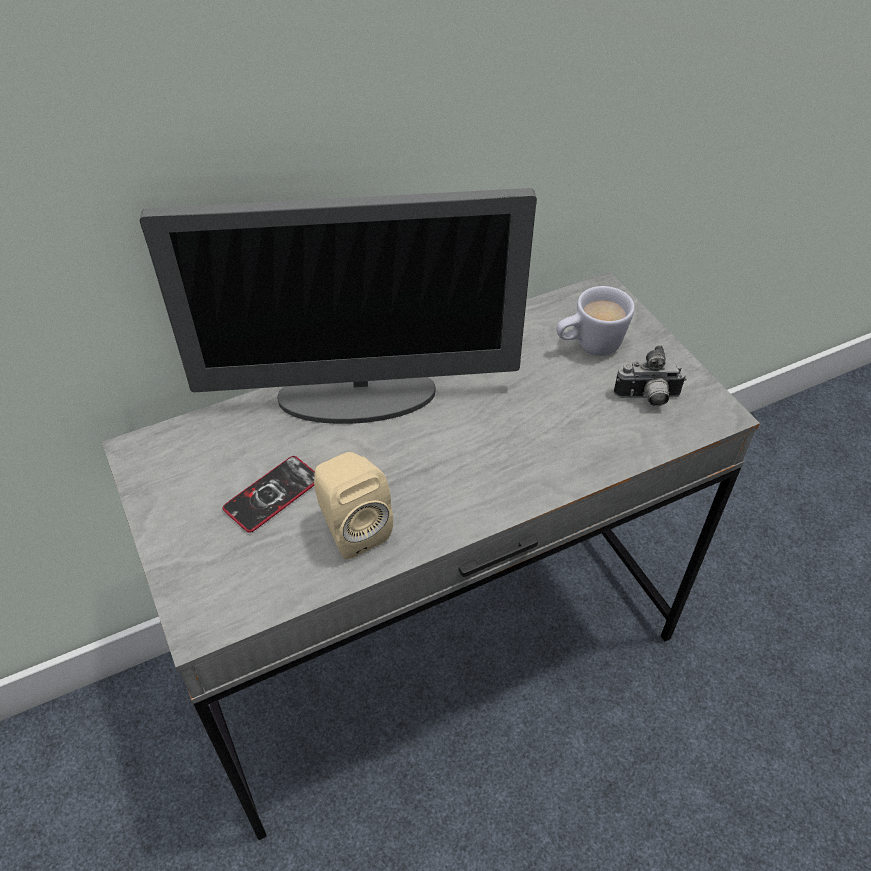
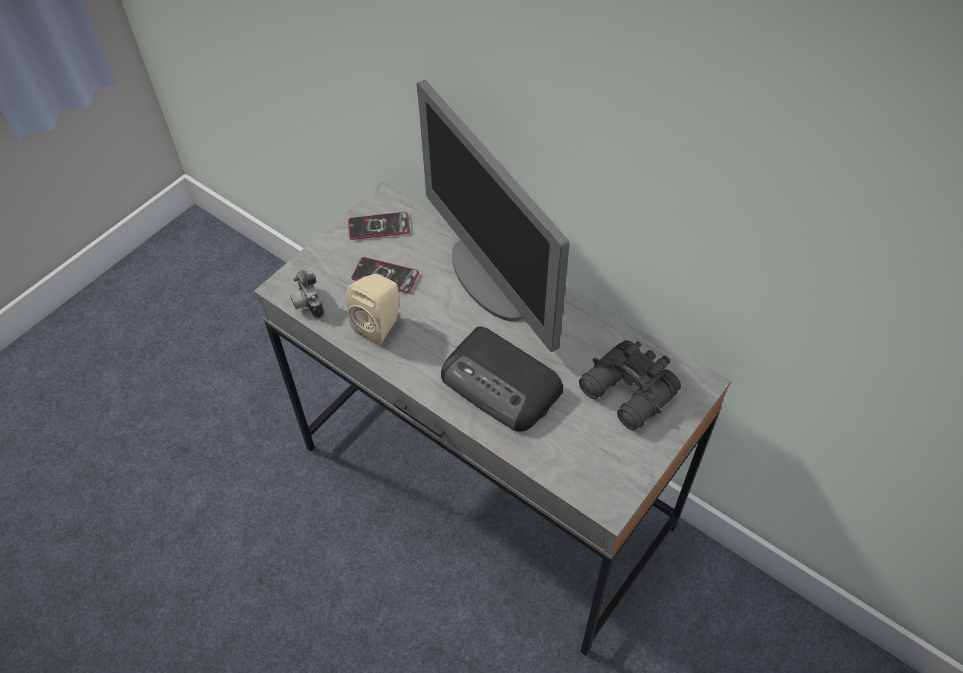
camera: 65 degrees right, 5 degrees up
(181, 472) = (379, 227): none -> phone
(519, 442) = (502, 385): none -> radio
(588, 346) = (627, 394): white mug -> black binoculars
(647, 398) = (594, 450): camera -> camera (306, 303)

